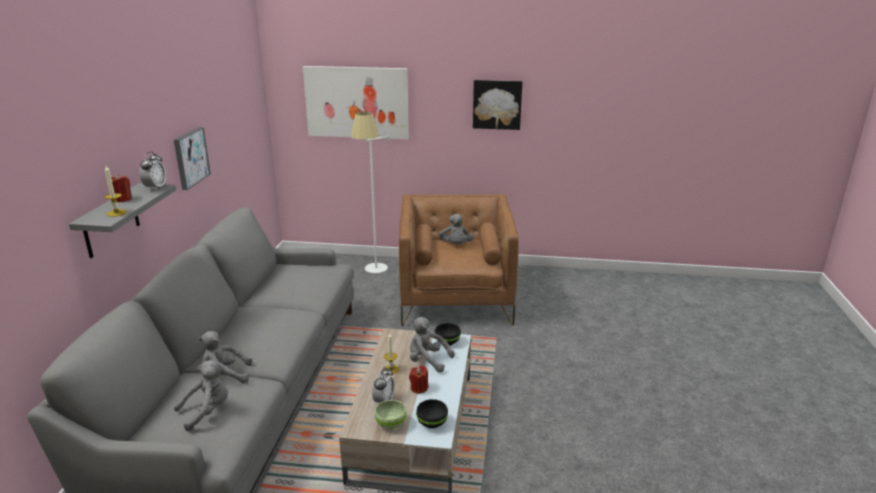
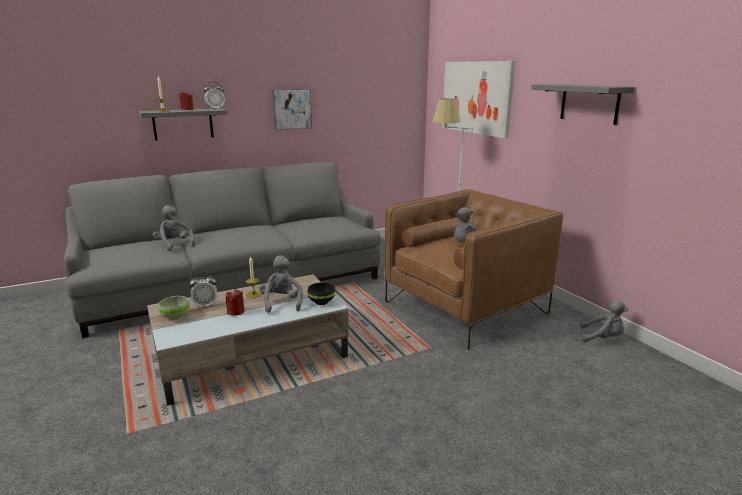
camera: 55 degrees right, 5 degrees down
(207, 411) = (128, 251): grey plush toy -> grey plush toy (603, 338)
(431, 423) = (187, 331): black bowl -> none
(497, 104) = (589, 103): picture -> grey shelf

